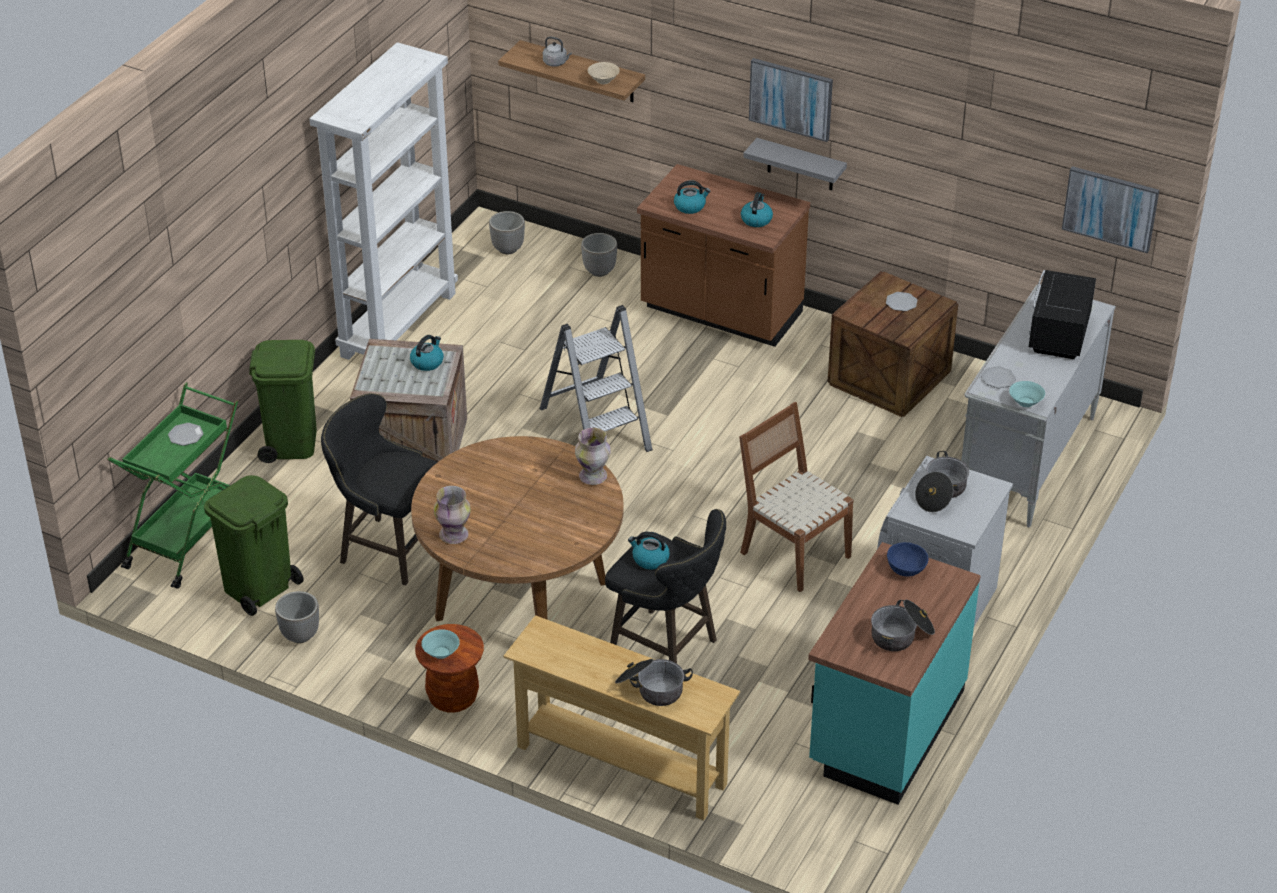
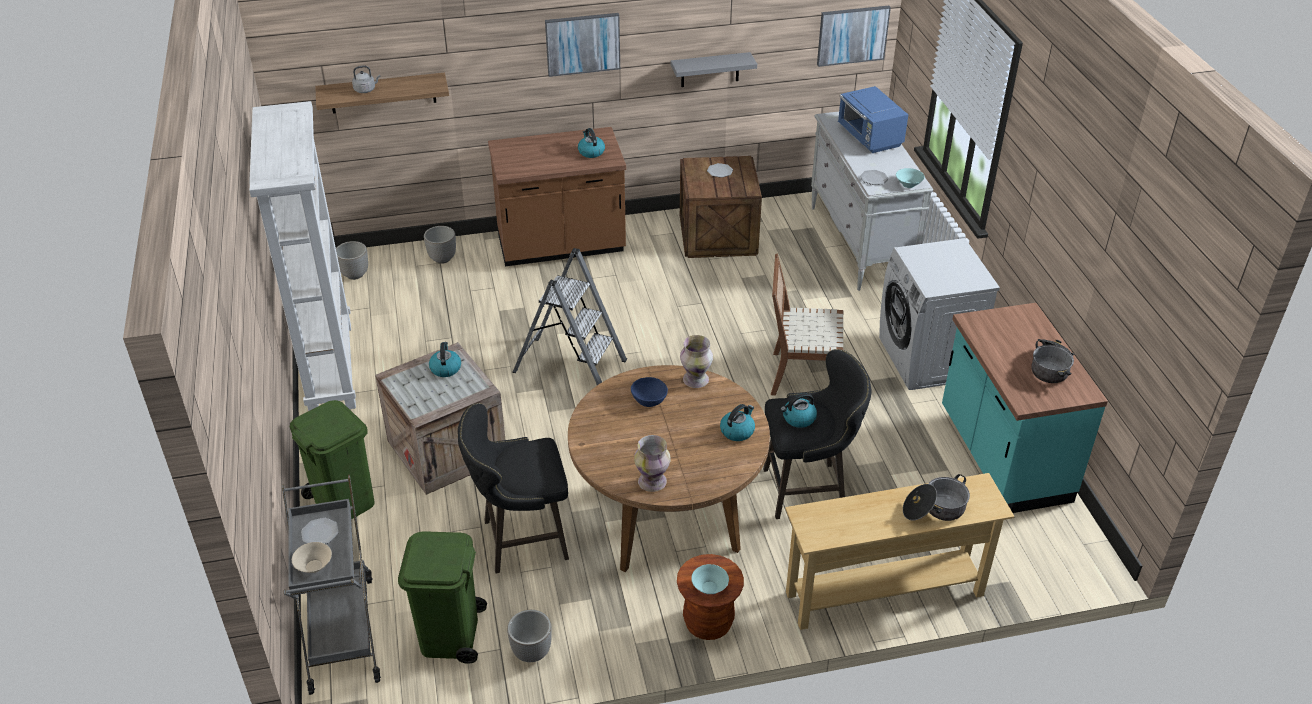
camera: 40 degrees left, 0 degrees up
(189, 539) = (343, 632): green cart -> grey cart
(603, 80) = (418, 87): beige bowl -> beige bowl (313, 566)
(690, 206) = (534, 163): kettle -> kettle (737, 431)
(800, 165) = (596, 99): grey shelf -> grey shelf (710, 70)
(905, 569) = (991, 323): blue bowl -> blue bowl (648, 400)
(941, 493) = (935, 265): cooking pot -> none
(1058, 335) = (869, 138): black microwave -> blue microwave

